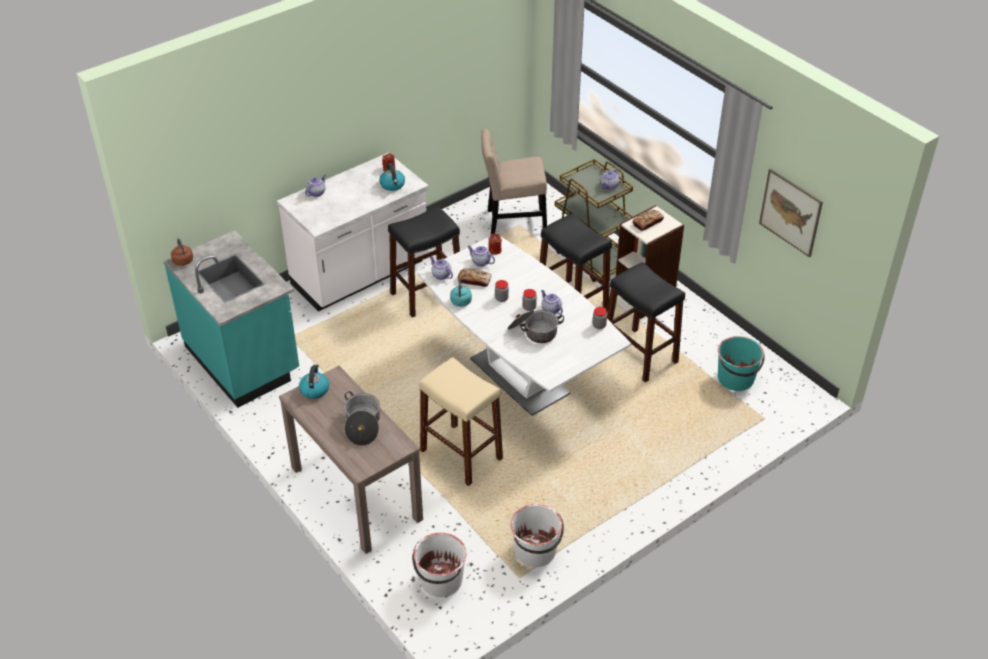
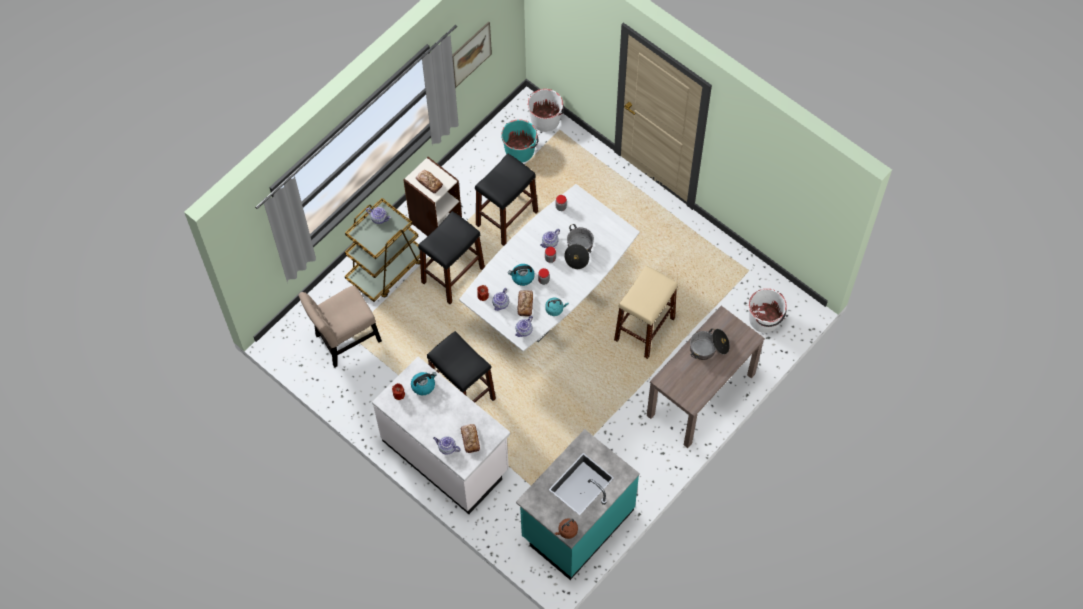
camera: 100 degrees left, 20 degrees up
(314, 389) = (680, 391): kettle -> kettle (522, 277)
(318, 208) = (470, 439): none -> bread
(513, 222) = (345, 340): beige chair -> beige chair turned 75 degrees clockwise
(535, 551) = (723, 264): white bucket -> white bucket (545, 119)

